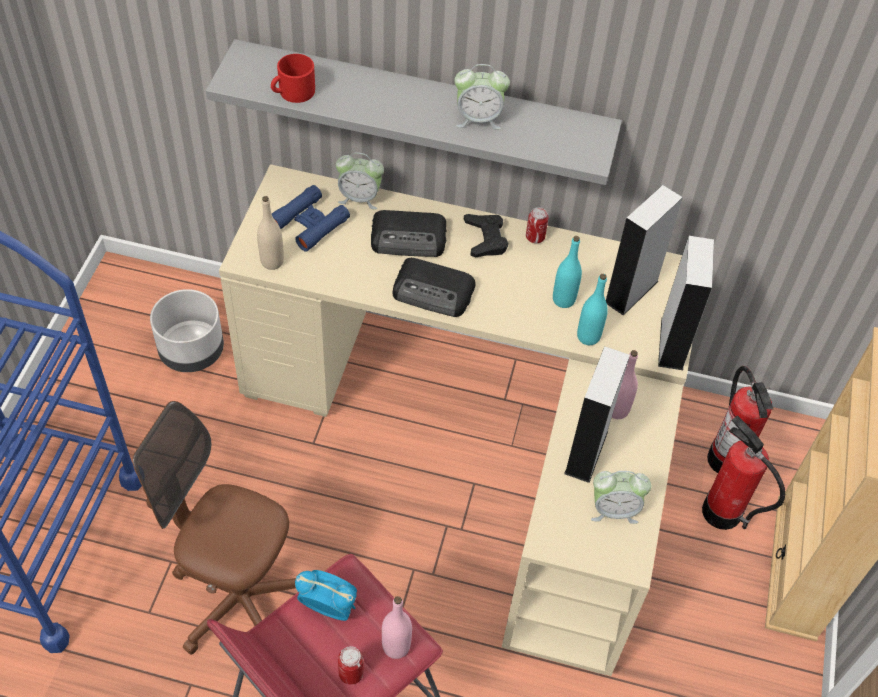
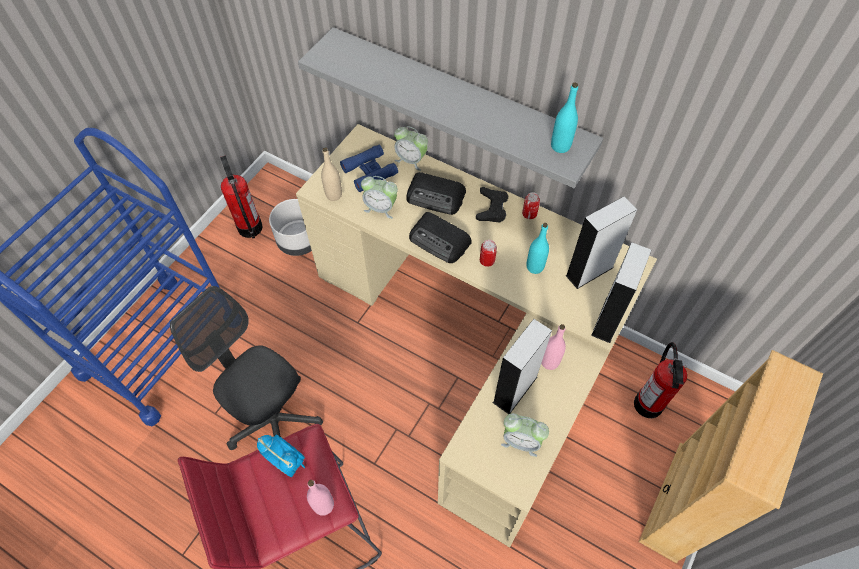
camera: 20 degrees right, 5 degrees up
(239, 600) = (274, 420): brown office chair -> grey office chair
(292, 92) = (358, 73): red mug -> none
(351, 673) = (284, 517): can -> can (487, 261)
(478, 119) = (489, 117): alarm clock -> alarm clock (381, 208)
(588, 336) = (544, 300): turquoise bottle -> turquoise bottle (560, 146)
(721, 512) = (632, 444): fire extinguisher -> fire extinguisher (249, 228)

